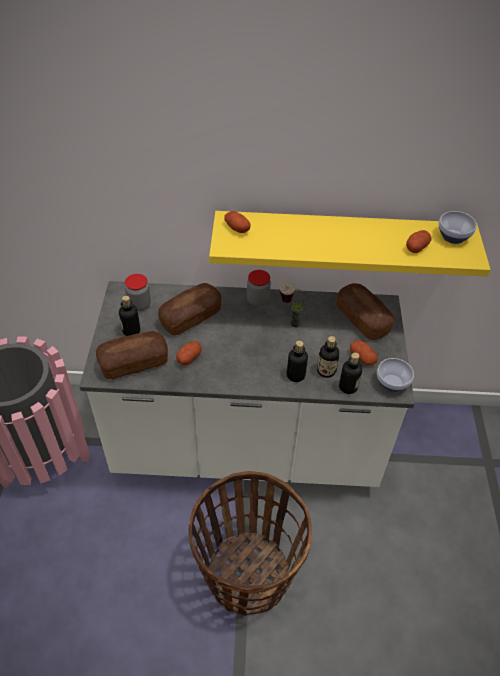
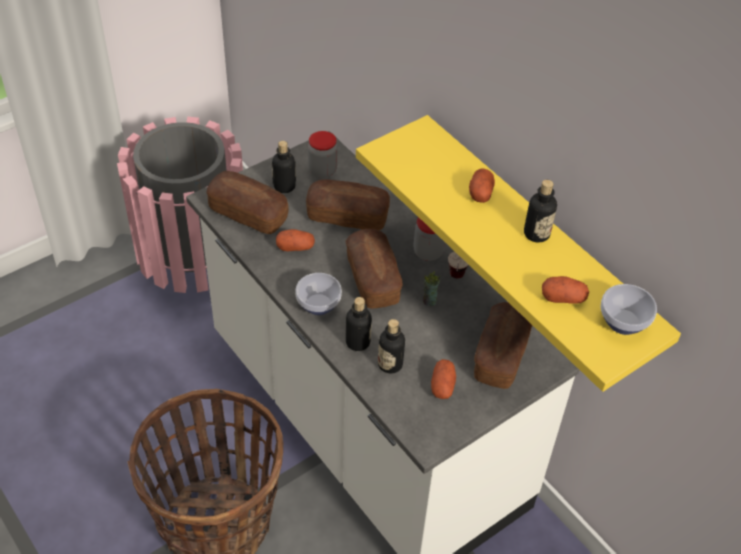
camera: 50 degrees right, 0 degrees up
(237, 228) = (419, 144): potato -> potato (480, 192)
(253, 337) = (372, 279): none -> bread
(348, 387) = (387, 395): bottle -> bottle (536, 233)
(393, 384) = (433, 433): bowl -> bowl (318, 306)

